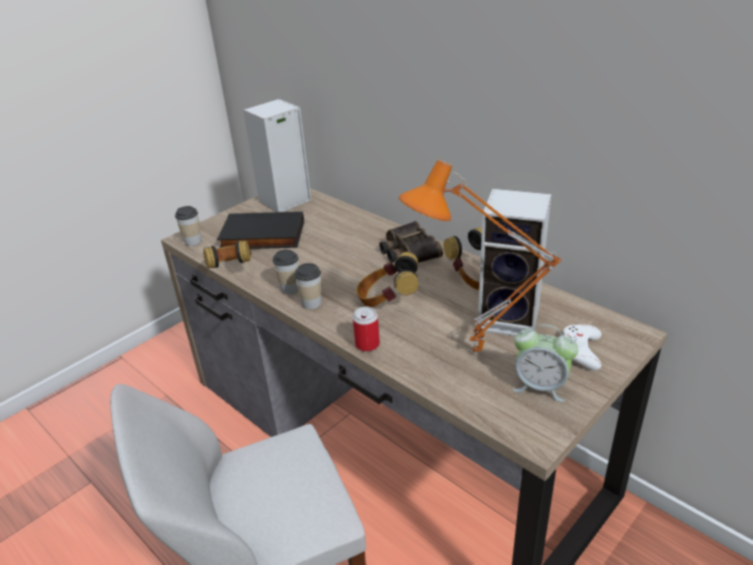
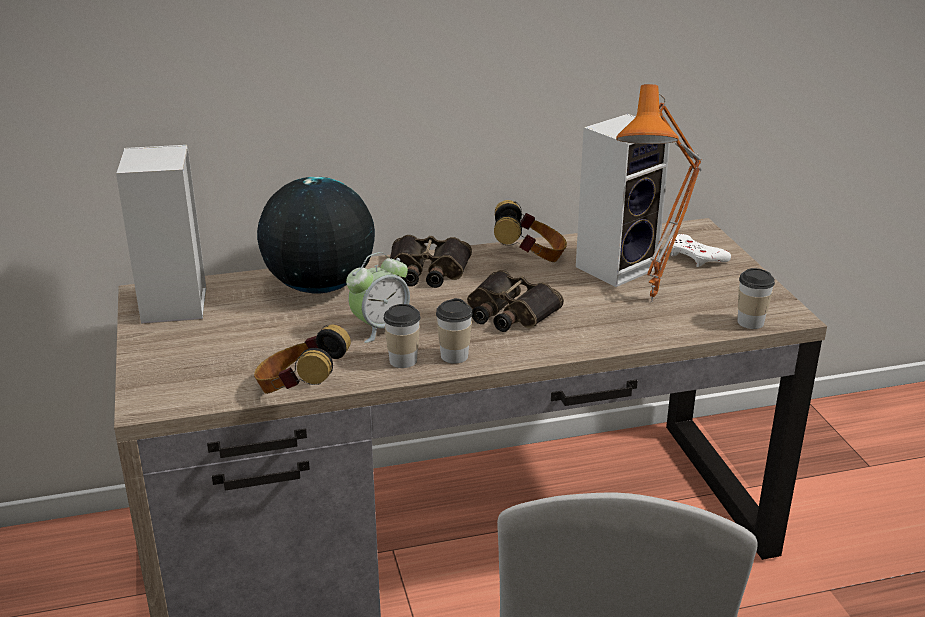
camera: 60 degrees left, 5 degrees down
(193, 241) = (168, 400): cup -> cup (750, 322)
(262, 236) = (245, 346): black book -> none
(348, 227) = (319, 286): none -> globe
(367, 344) = (574, 347): can -> none
(387, 300) = (508, 312): headphones -> binoculars
(540, 386) = (726, 290): alarm clock -> alarm clock (380, 328)

